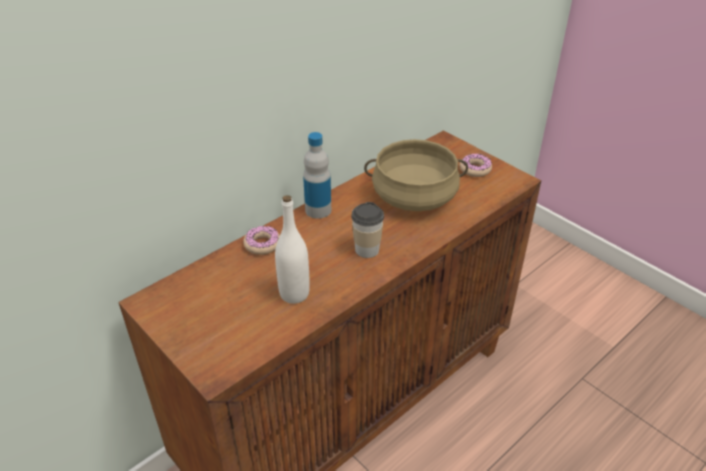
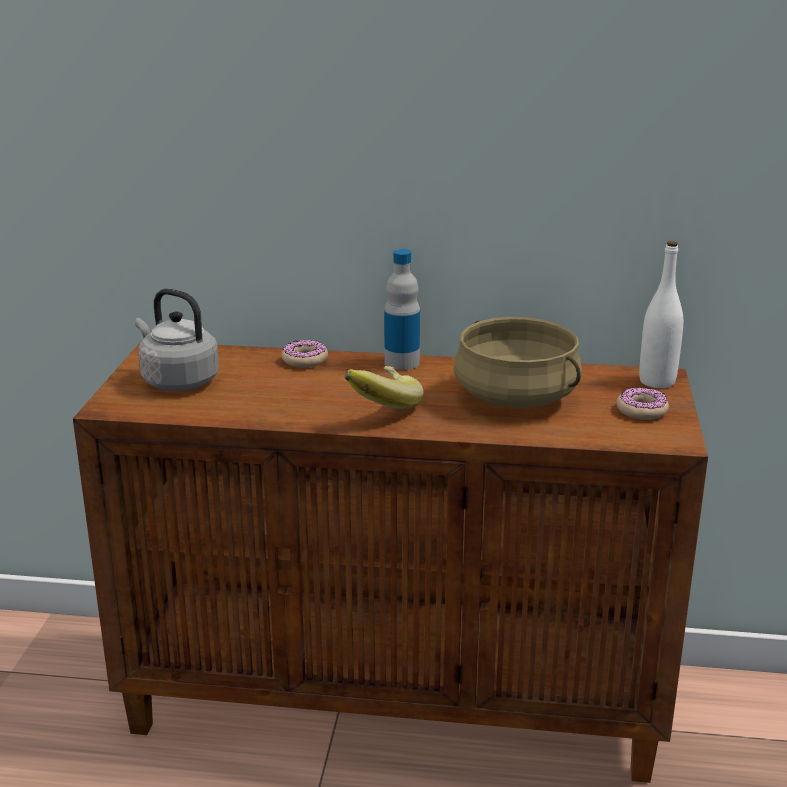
camera: 50 degrees right, 15 degrees down
(216, 317) = (177, 381): none -> grey kettle
(294, 294) = (257, 399): white bottle -> white bottle (657, 381)
(367, 250) = (380, 406): cup -> banana

